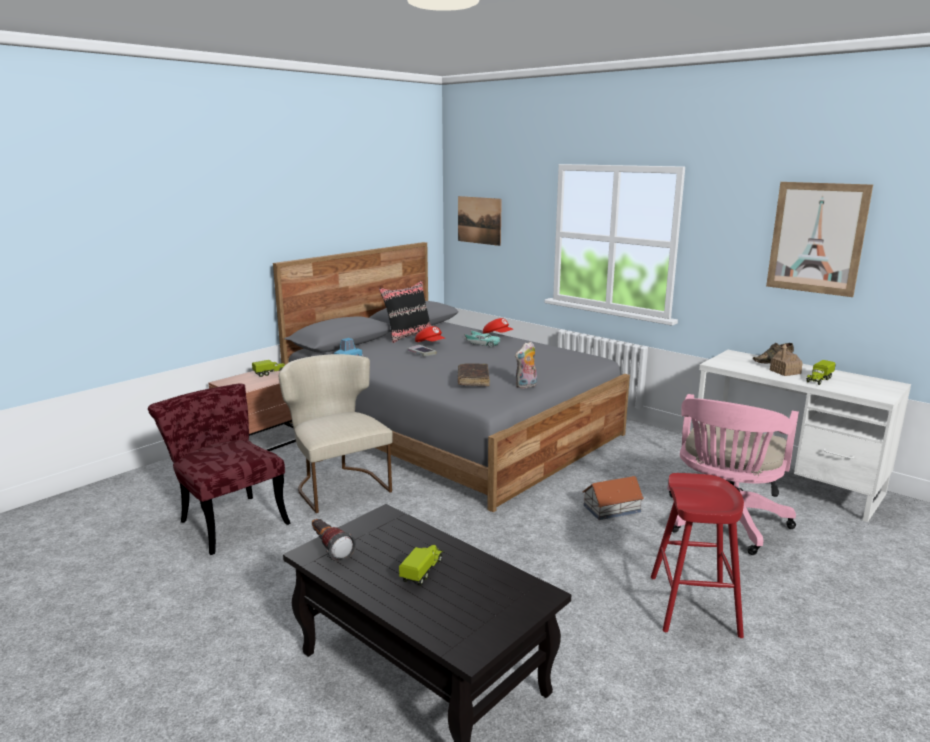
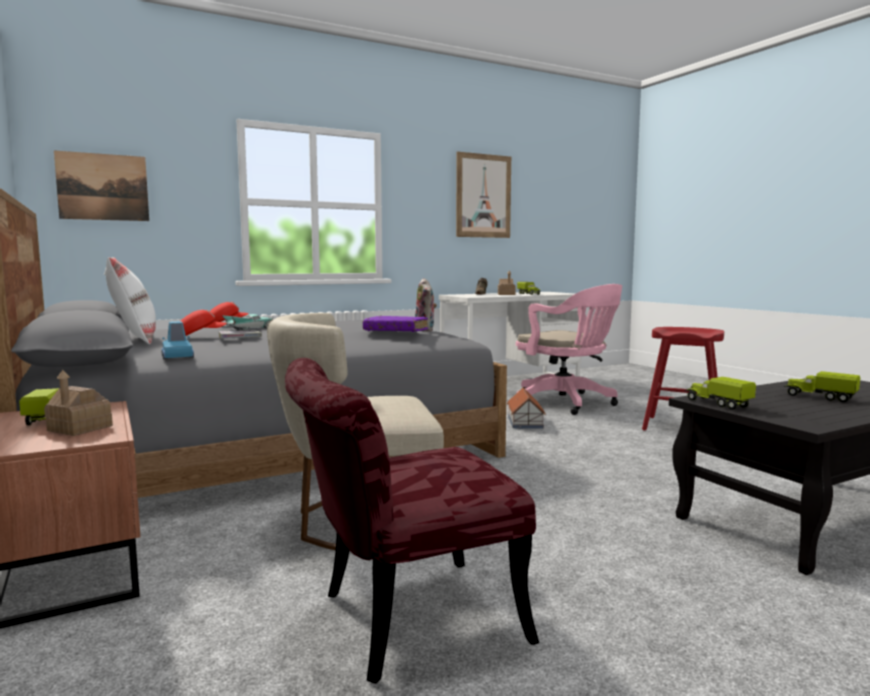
camera: 70 degrees left, 10 degrees down
(253, 382) = (80, 428): none -> toy house
(329, 548) = (791, 418): flashlight -> none
(371, 521) = (717, 403): none -> toy truck
(408, 336) = (133, 340): black pillow -> white pillow
(473, 380) = (395, 331): brown book -> purple book

